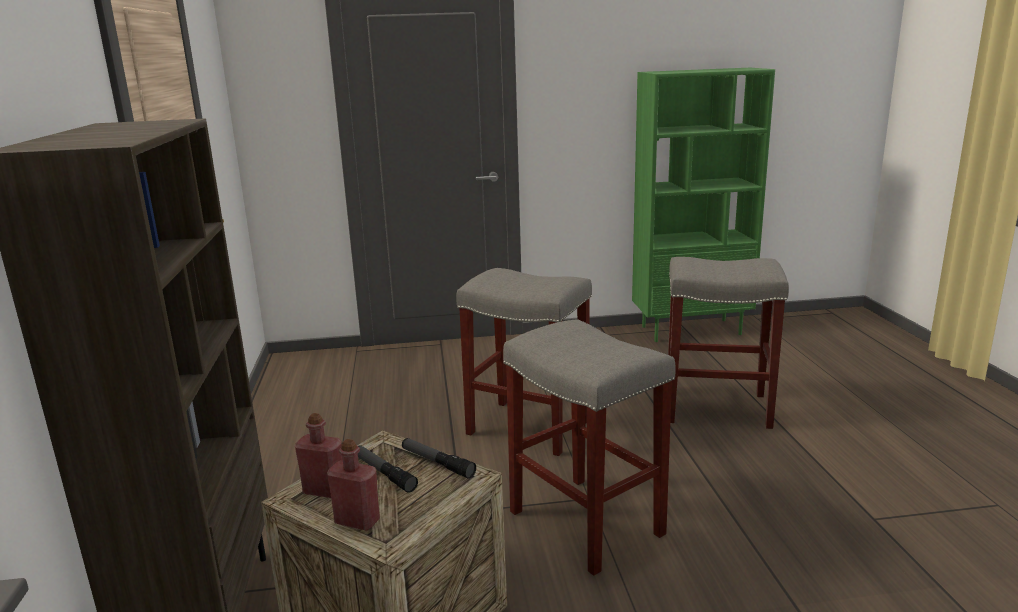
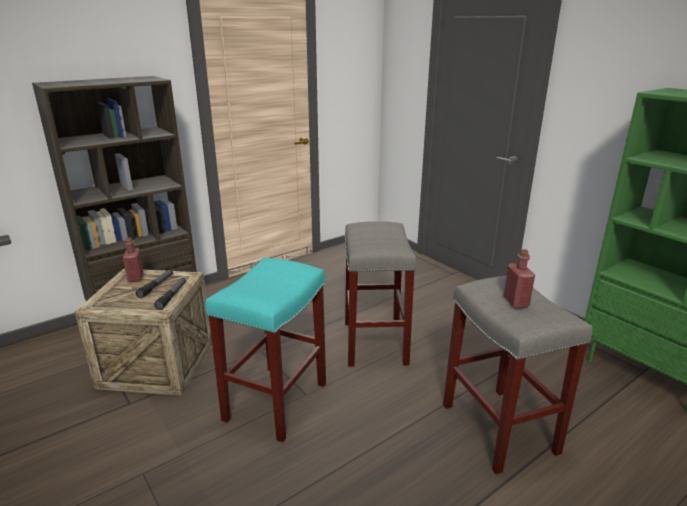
camera: 60 degrees right, 5 degrees up
(357, 521) = (110, 293): red bottle -> red bottle (516, 302)
(588, 523) = (276, 402): grey stool -> turquoise stool

